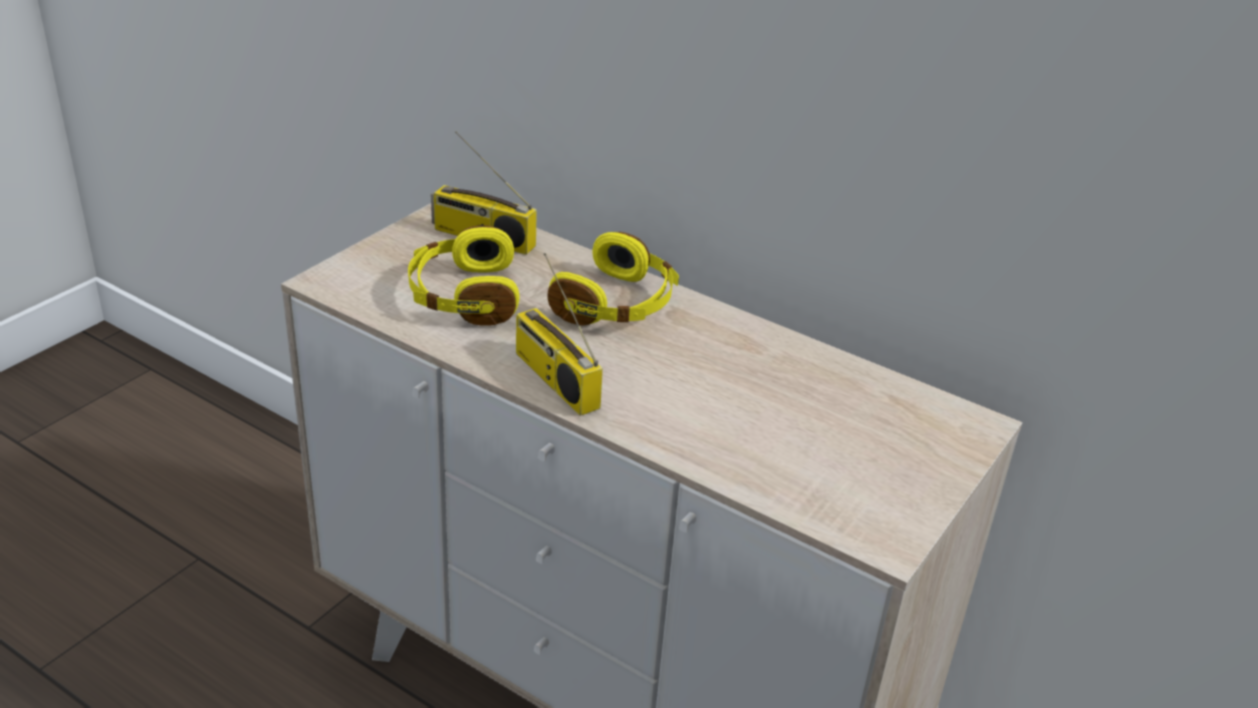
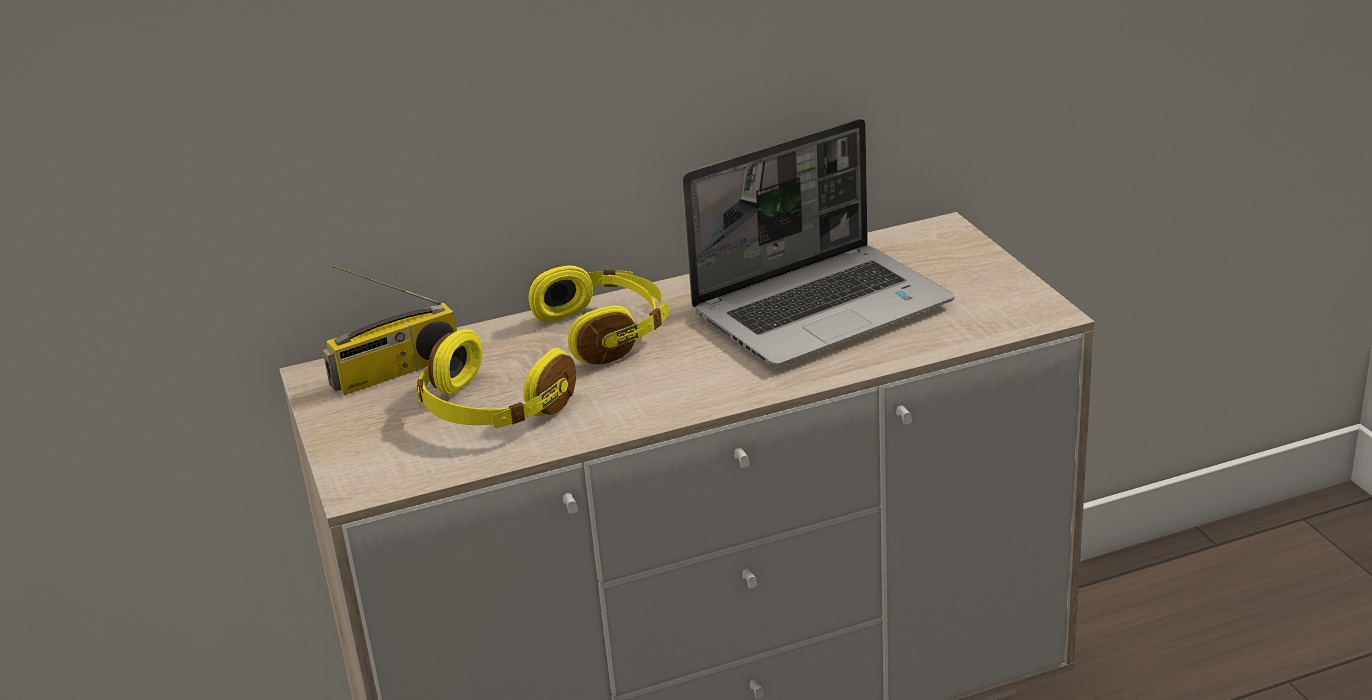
camera: 50 degrees left, 5 degrees down
(553, 379) = (686, 397): radio -> none
(760, 401) = (823, 308): none -> laptop

